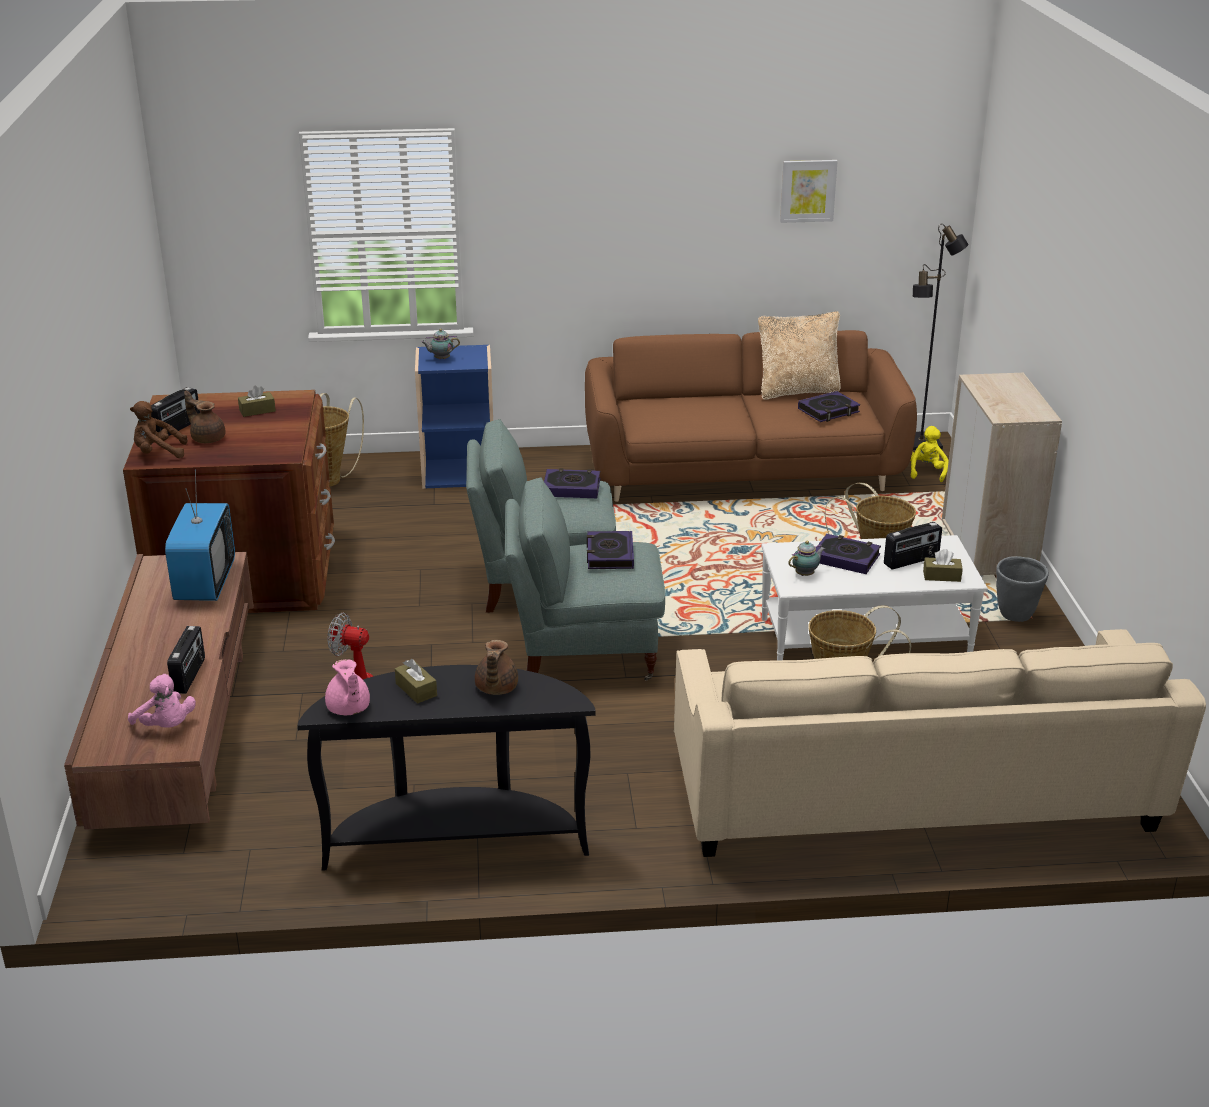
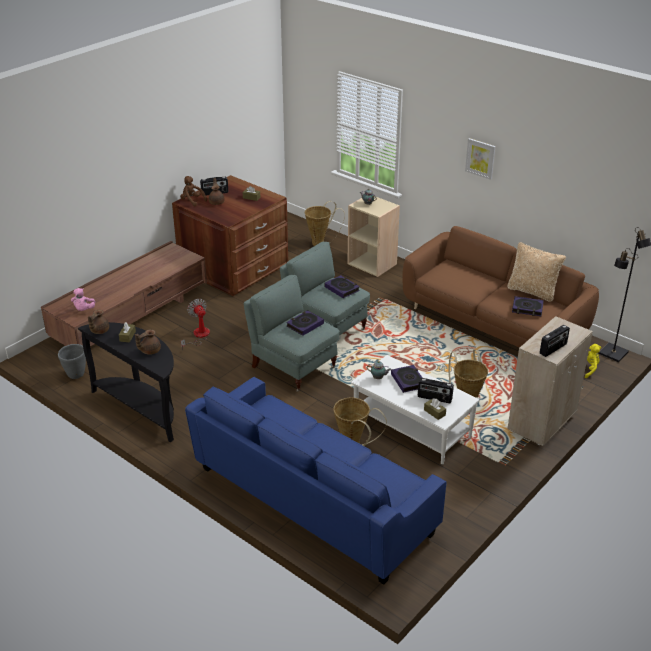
camera: 45 degrees right, 5 degrees up
(189, 676) = (116, 295): radio -> radio (553, 349)
(205, 582) = (173, 263): television -> none
(348, 709) = (99, 331): pink teapot -> brown teapot
(460, 473) = (372, 264): blue bookcase -> beige bookcase
(808, 190) = (571, 180): picture -> picture (480, 158)
(911, 796) = (313, 500): beige sofa -> blue sofa
(1015, 615) = (500, 459): grey planter -> grey planter (75, 374)

